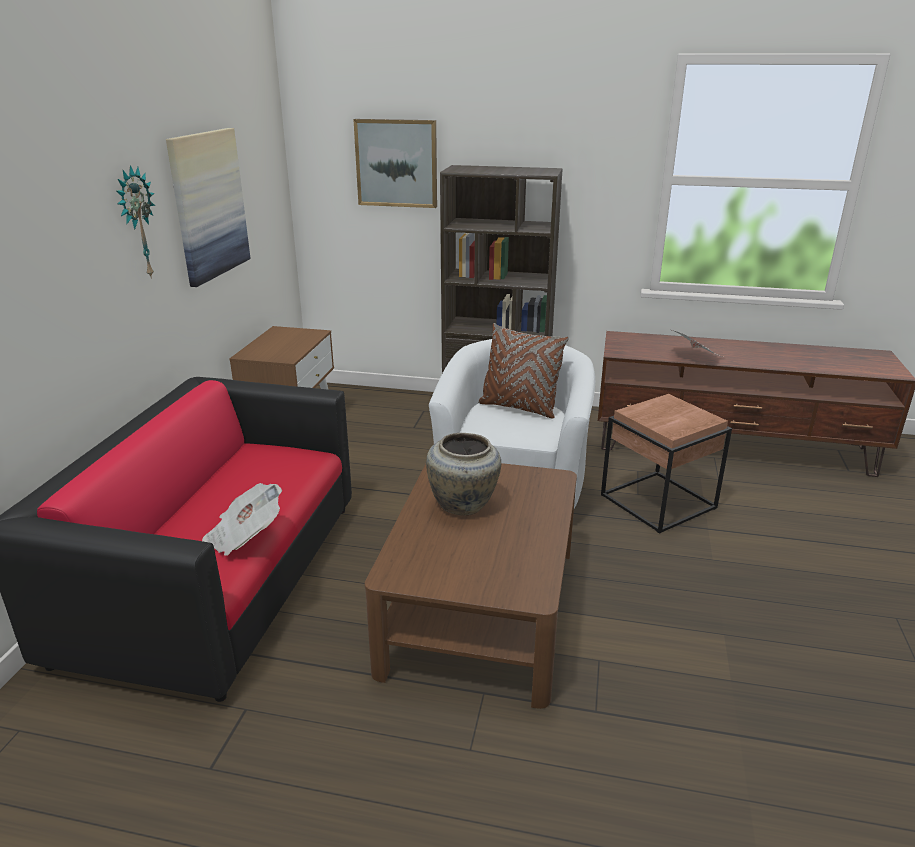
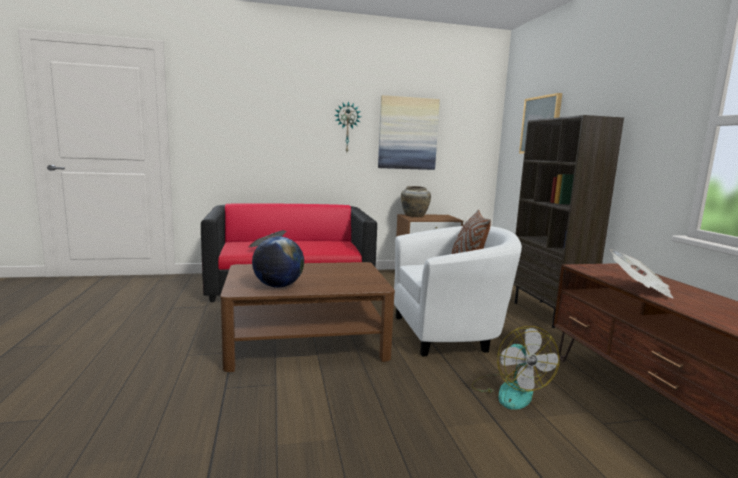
camera: 65 degrees right, 15 degrees down
(463, 505) = (321, 272): beige vase -> beige vase (414, 216)
(522, 554) = (278, 286): none -> globe
(658, 501) = (509, 391): brown side table -> fan

